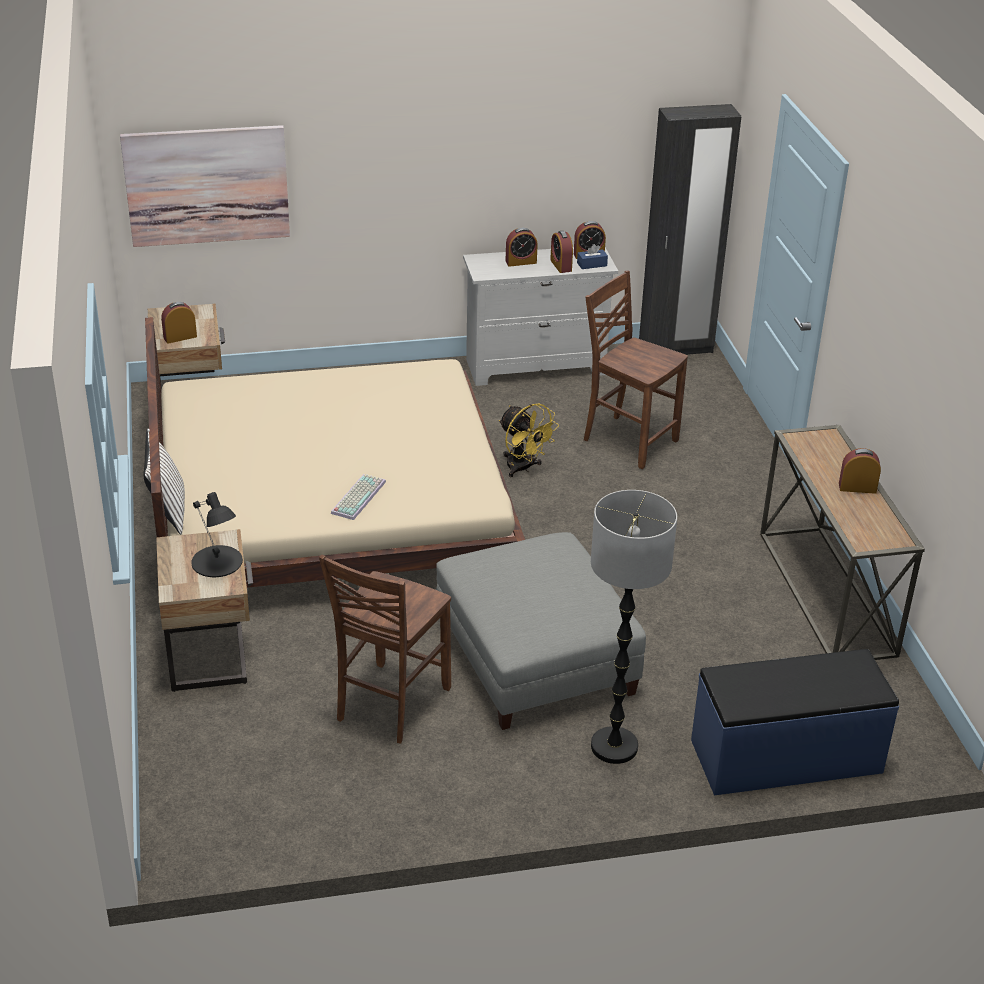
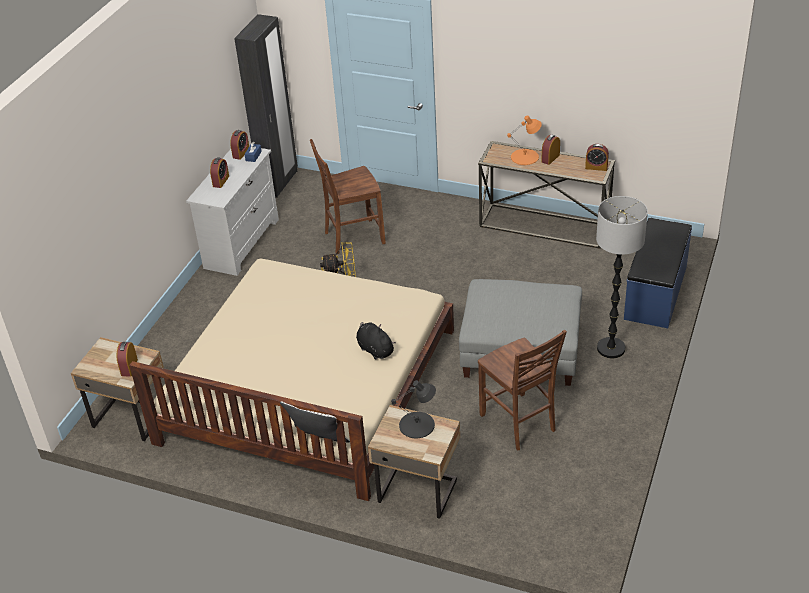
camera: 55 degrees left, 5 degrees up
(207, 185) = (65, 258): picture -> none
(358, 496) = (374, 349): keyboard -> black plush toy
(561, 265) = (242, 168): alarm clock -> alarm clock (596, 167)
(834, 465) = (525, 157): none -> orange table lamp

